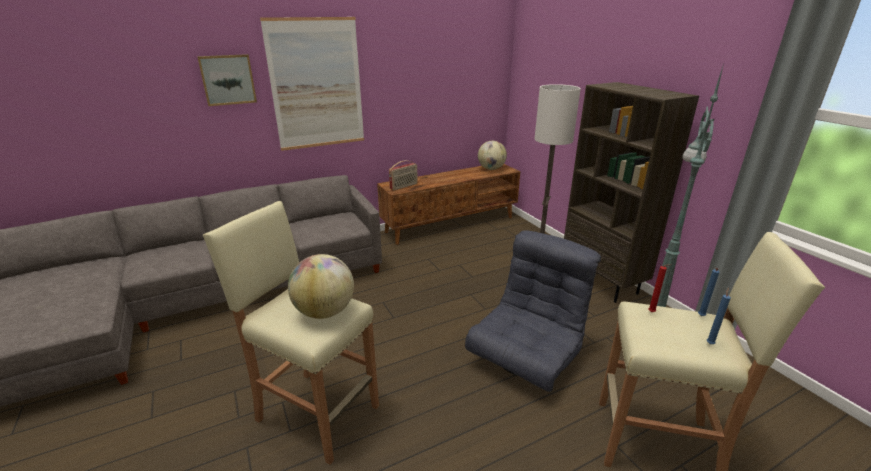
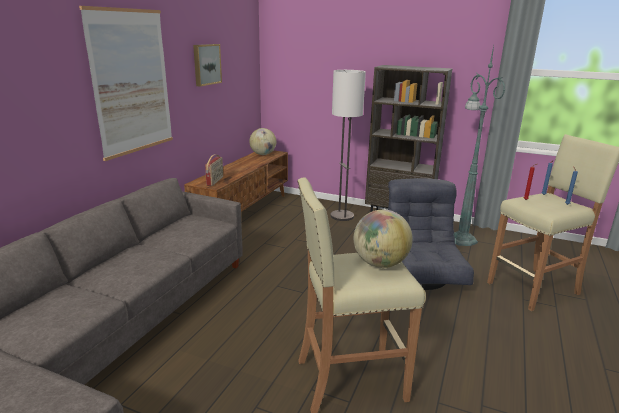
camera: 40 degrees left, 5 degrees down
(227, 79) = (49, 79): picture -> picture (206, 64)

